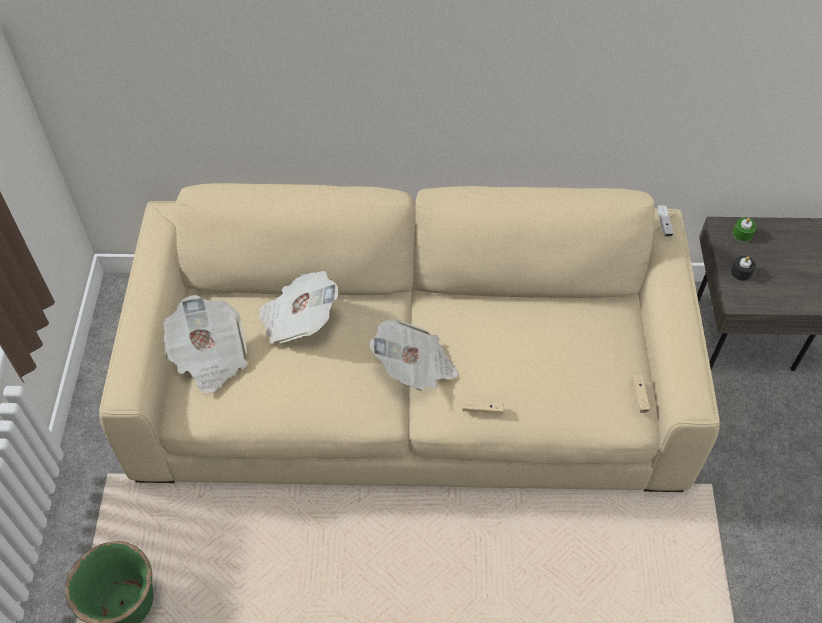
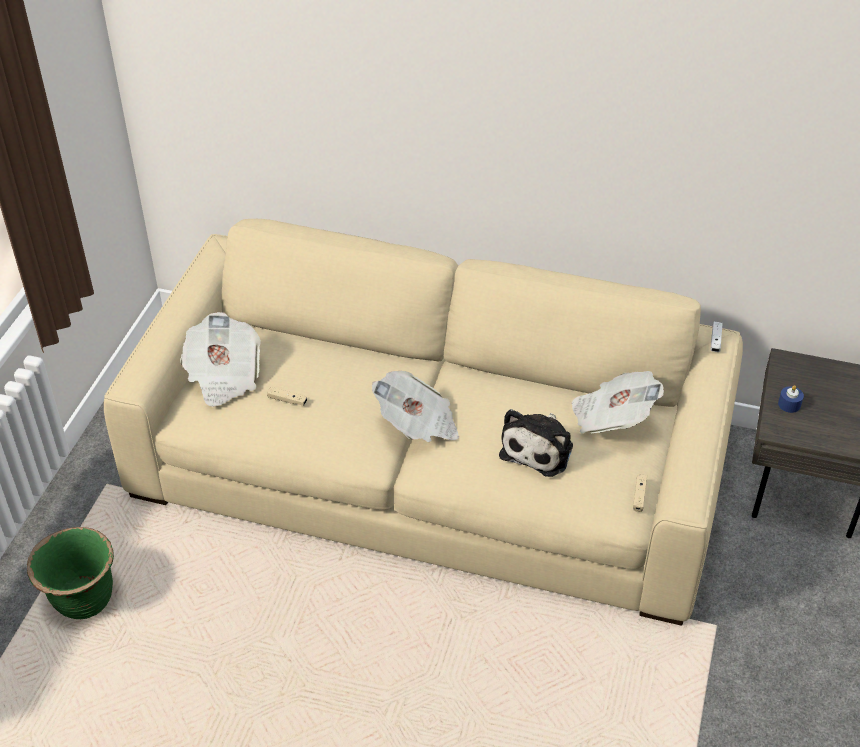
camera: 15 degrees right, 10 degrees down
(298, 320) = (319, 361): newspaper -> newspaper (612, 418)
(482, 409) = (471, 473): beige game controller -> beige game controller (287, 400)
(536, 368) = (539, 448): none -> plush toy
(741, 272) = (789, 404): black candle -> blue candle
(742, 233) = (804, 370): green candle -> none

